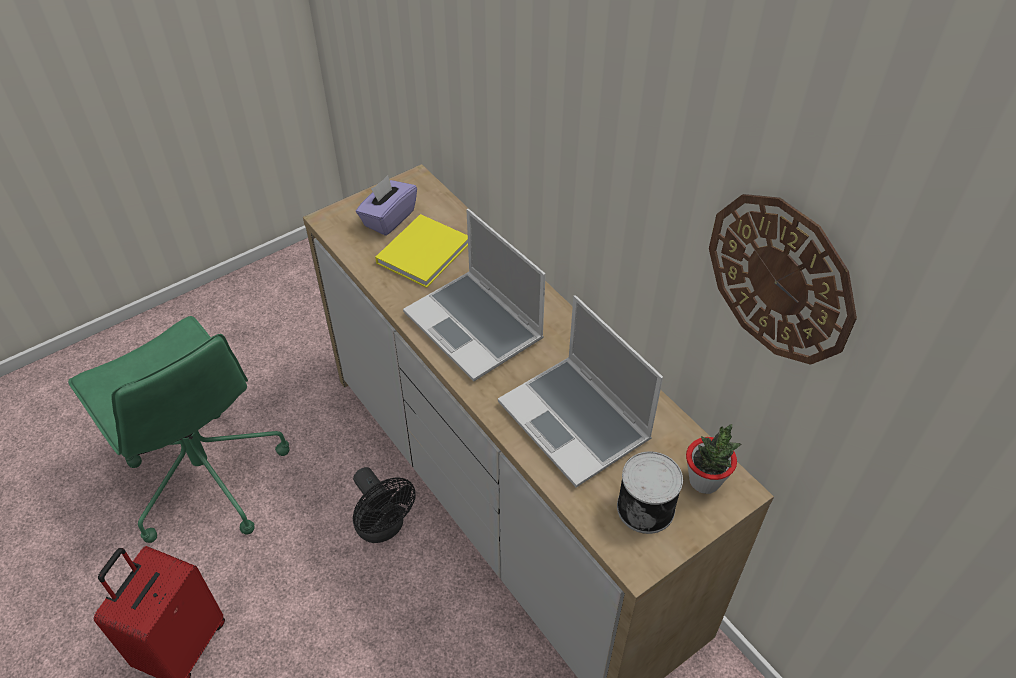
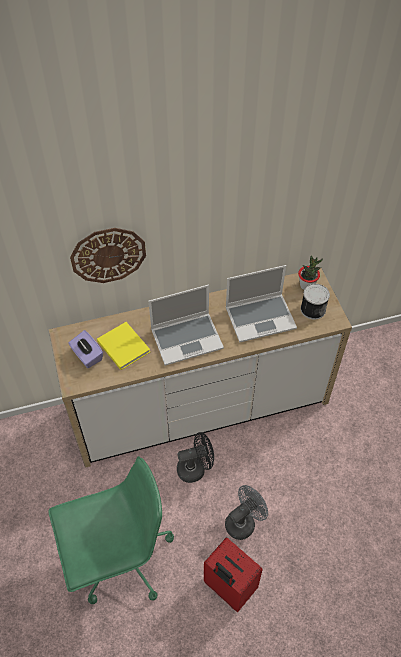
camera: 70 degrees left, 5 degrees up
(304, 634) = (243, 522): none -> grey fan
(780, 278) = (302, 194): wall clock -> wall clock (108, 255)

